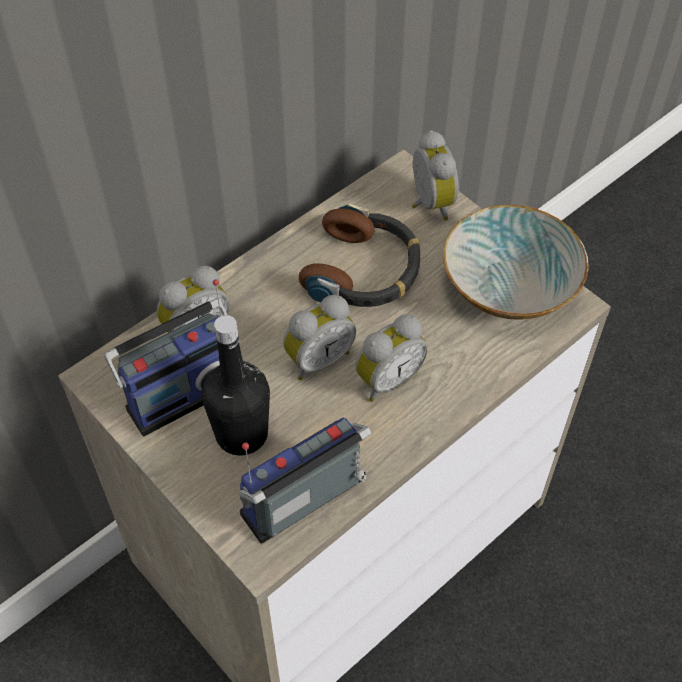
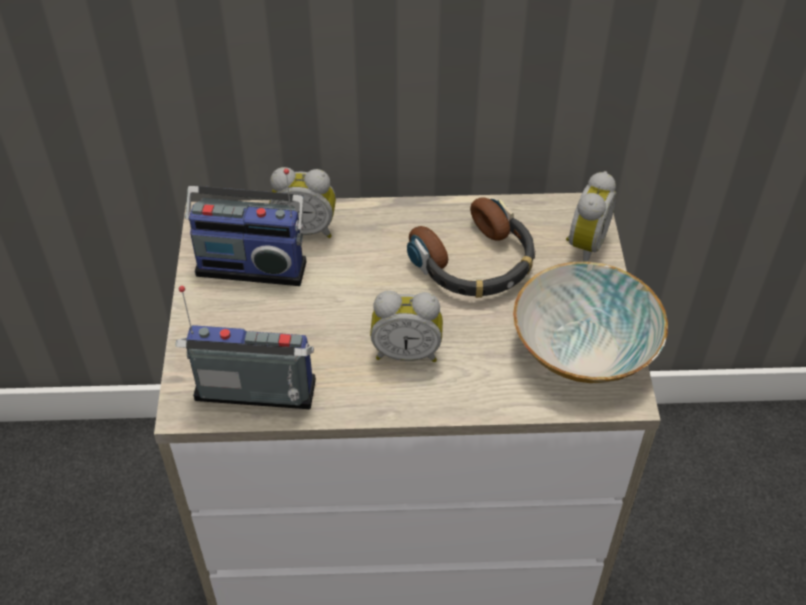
camera: 40 degrees right, 5 degrees down
(241, 434) = (261, 319): black bottle -> none
(318, 359) = (370, 303): alarm clock -> none

